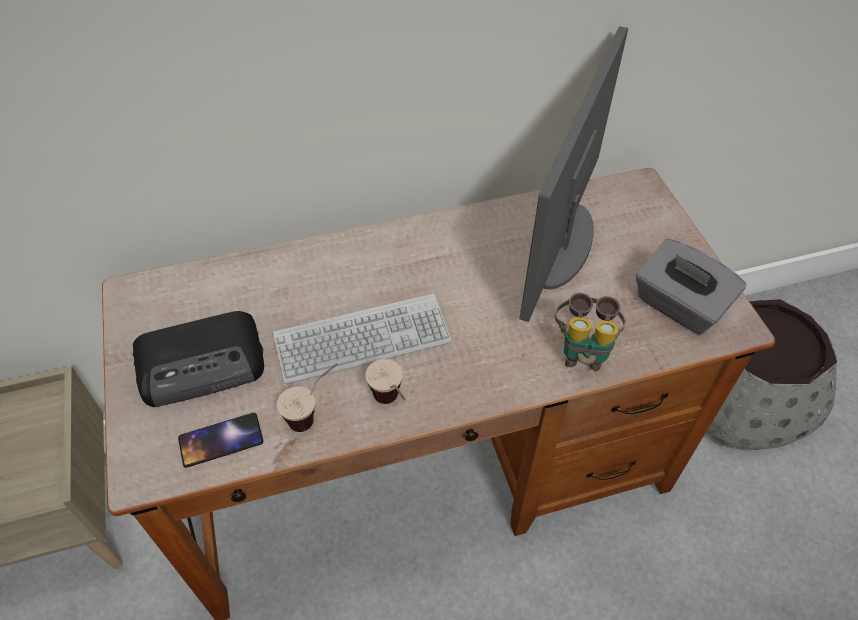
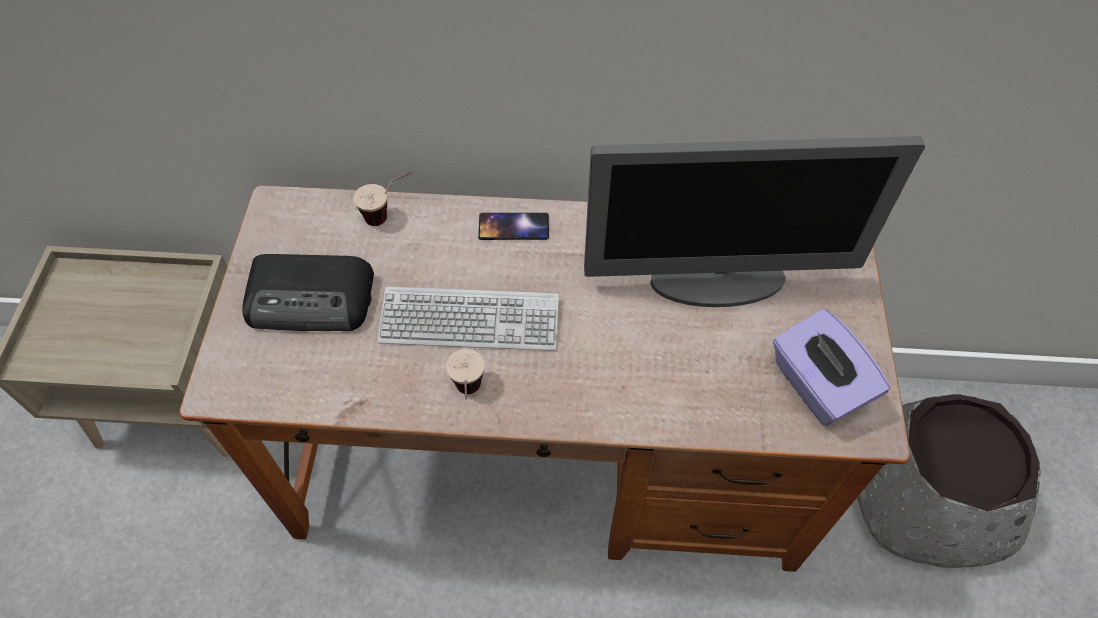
camera: 20 degrees right, 5 degrees up
(221, 440) = (299, 379): phone -> phone (513, 227)
(314, 413) = (393, 381): cup -> cup (389, 215)
(561, 247) = (718, 281): monitor -> monitor turned 135 degrees counterclockwise
(583, 350) = (688, 402): binoculars -> none
(678, 306) = (817, 385): grey tissue box -> purple tissue box

